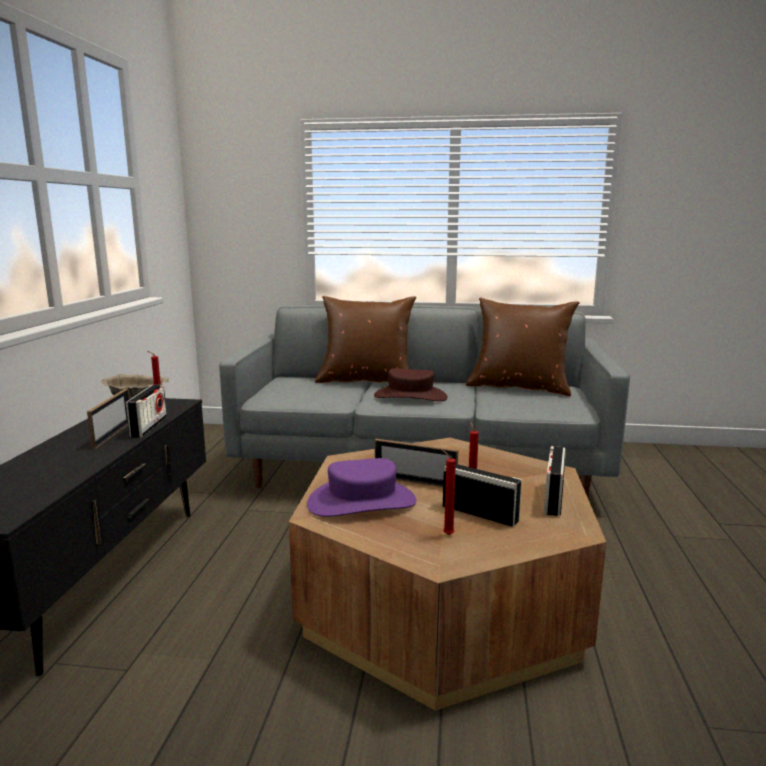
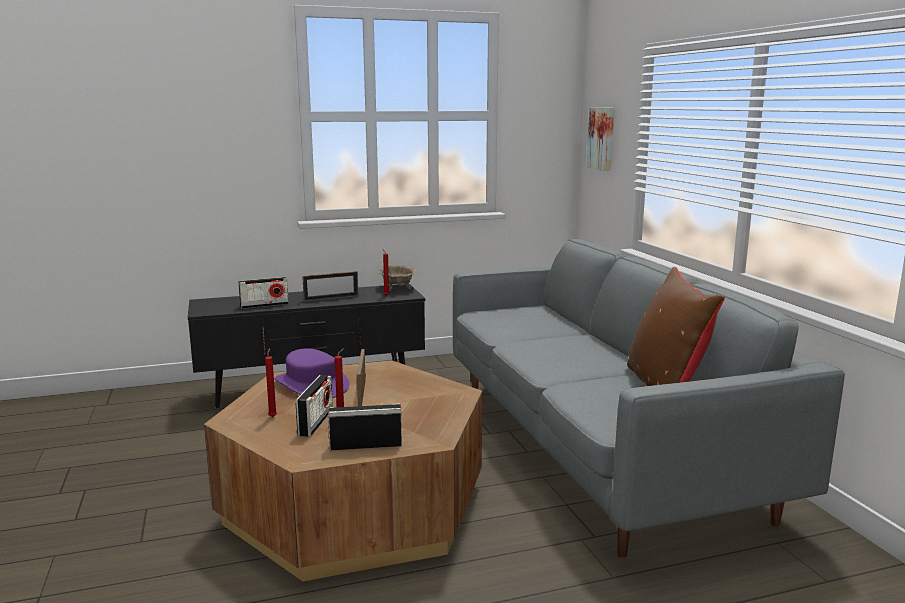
camera: 65 degrees right, 0 degrees up
(149, 427) = (352, 301): radio -> radio (264, 305)
(235, 210) = (602, 138): none -> picture
(366, 380) = (578, 331): brown pillow -> none
(410, 396) = (551, 352): brown hat -> none

